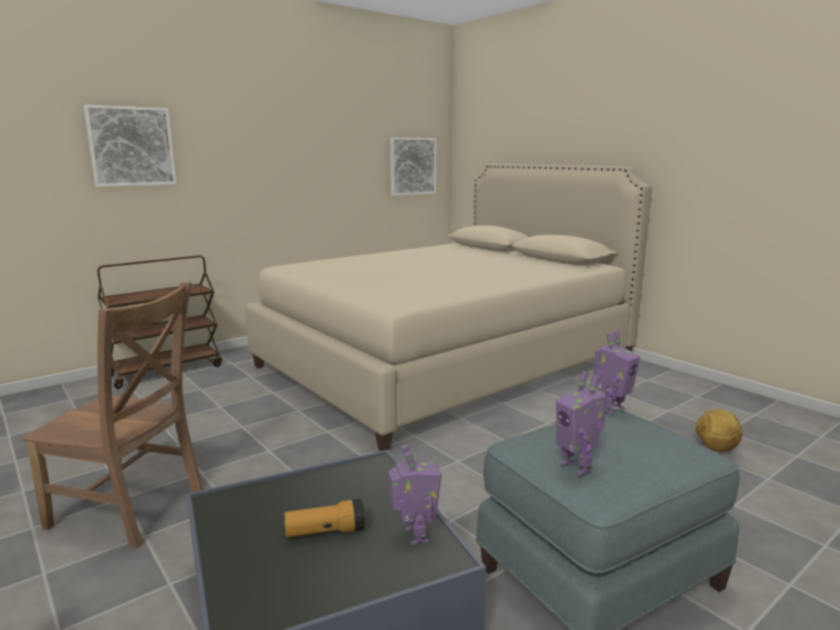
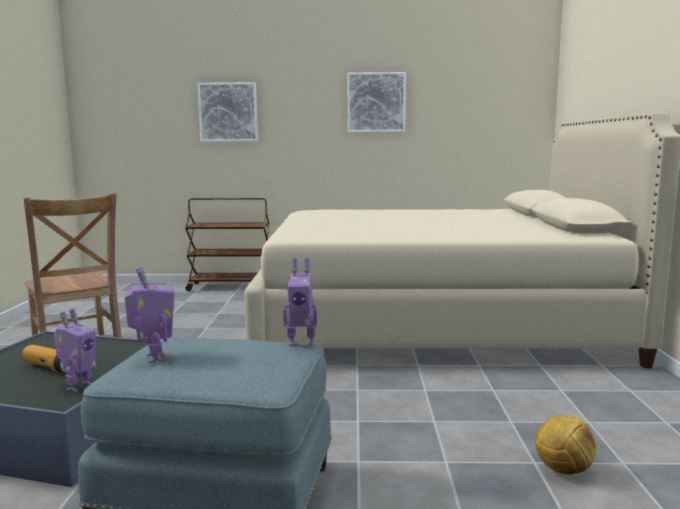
camera: 40 degrees right, 5 degrees down
(412, 166) = (498, 128): picture -> picture (376, 102)
(577, 467) = (153, 358): toy robot -> toy robot turned 150 degrees clockwise

